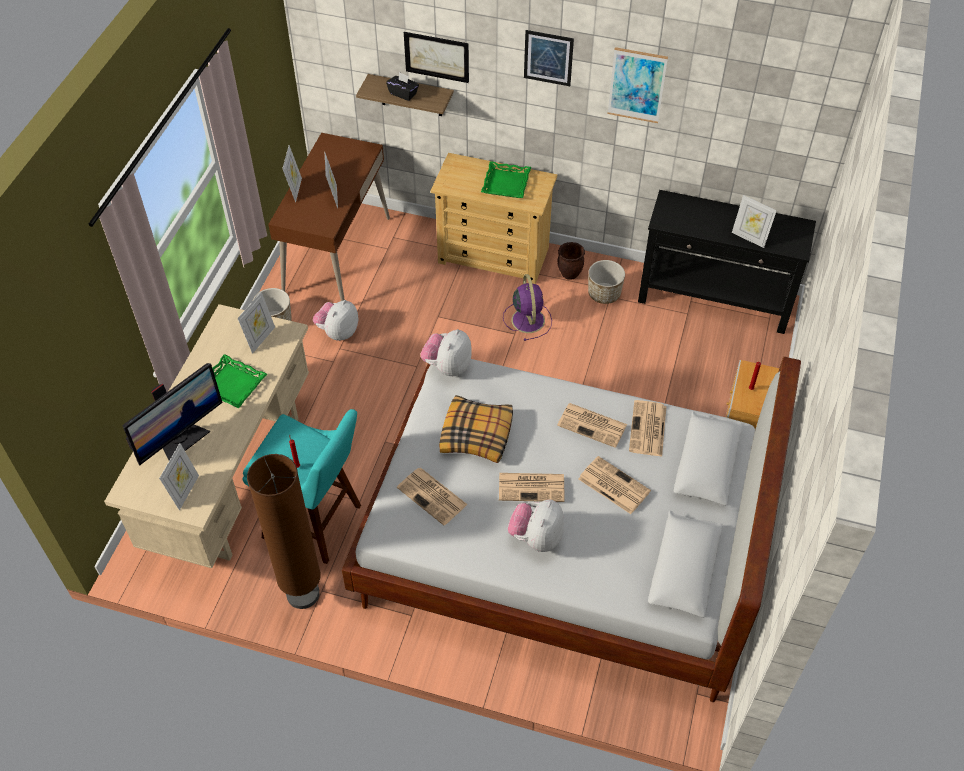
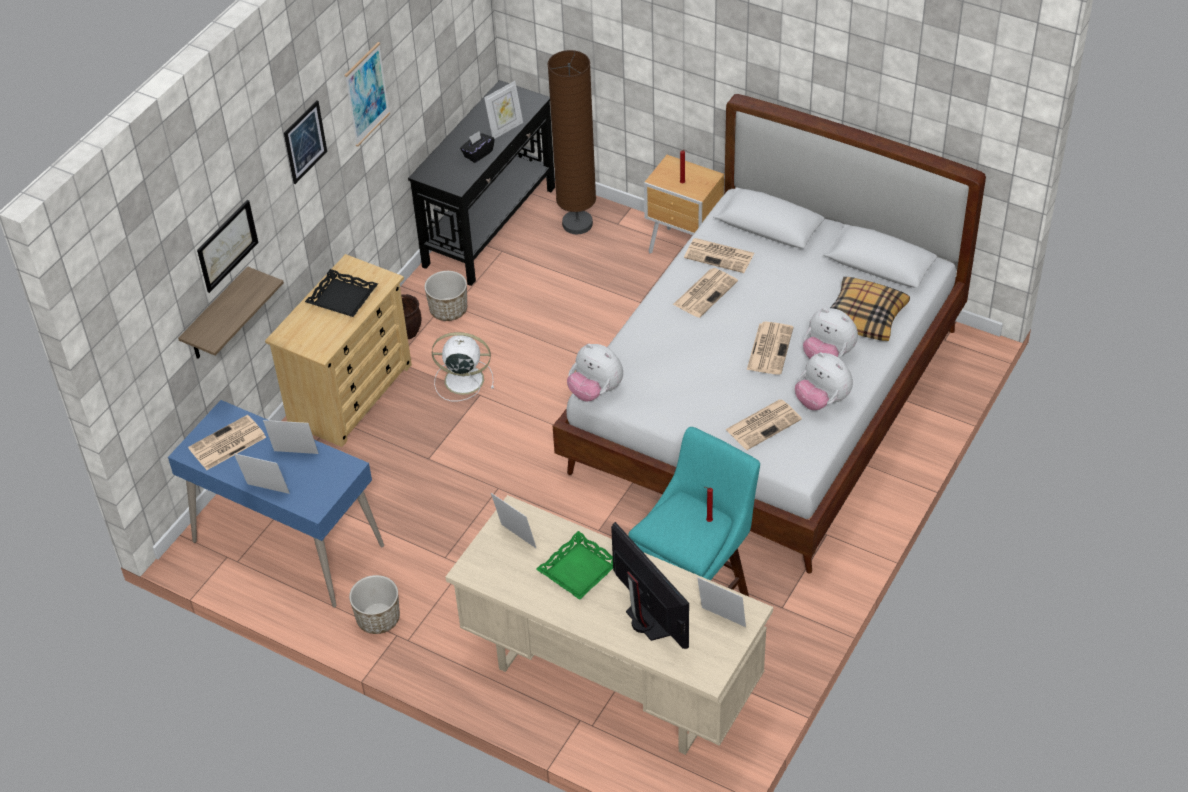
camera: 75 degrees left, 5 degrees down
(303, 594) = (783, 624): brown floor lamp -> brown floor lamp (577, 224)
(336, 256) = (287, 544): brown desk -> blue desk
(338, 332) = (418, 556): plush toy -> plush toy (822, 400)
(403, 93) = (233, 309): black tissue box -> black tissue box (478, 154)
(477, 435) = (694, 380): pillow -> pillow (865, 316)
(505, 183) = (342, 298): green tray -> black tray
(527, 319) = (462, 380): purple fan -> white fan
(613, 485) = (780, 291): newspaper -> newspaper (226, 444)

